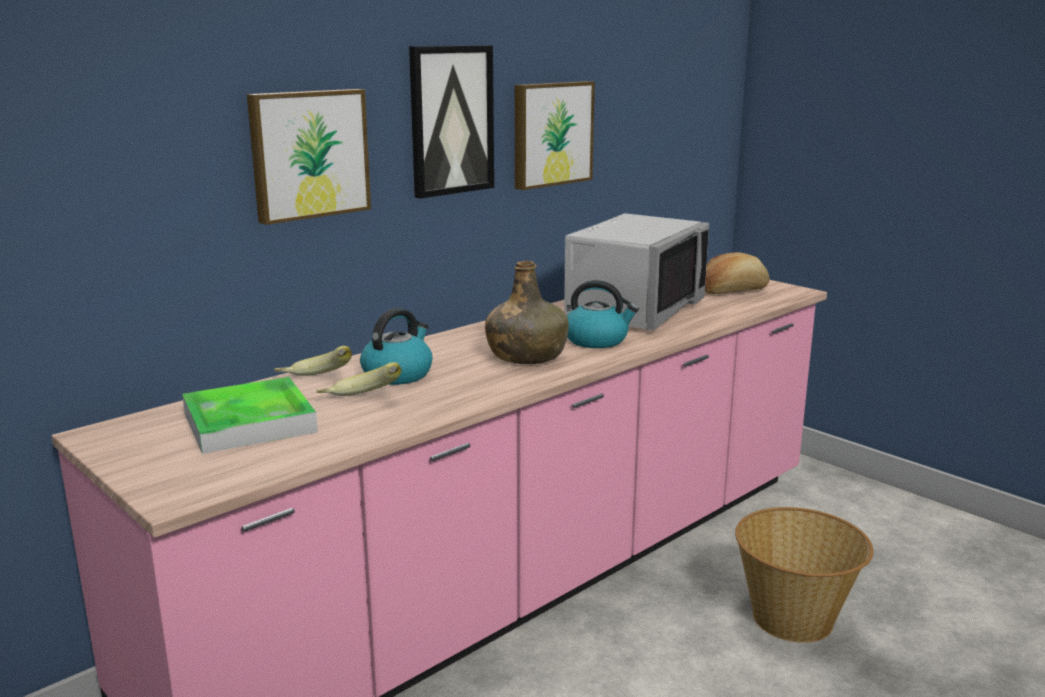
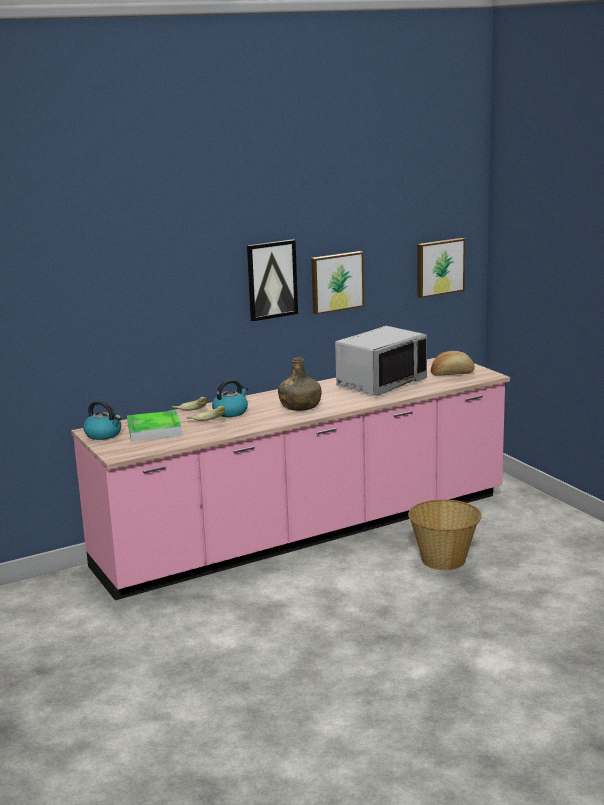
camera: 15 degrees right, 0 degrees up
(308, 154) = (192, 302): picture -> picture (439, 267)
(597, 340) = (344, 400): kettle -> kettle (104, 434)

